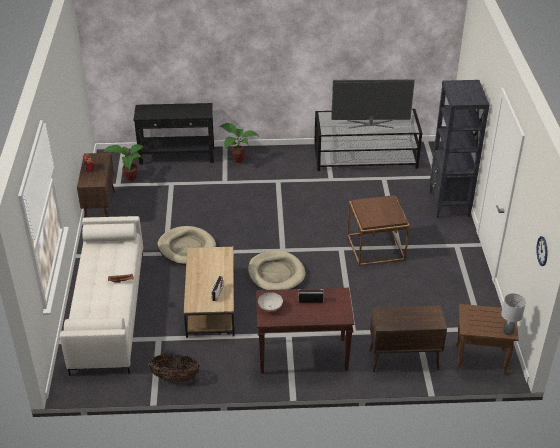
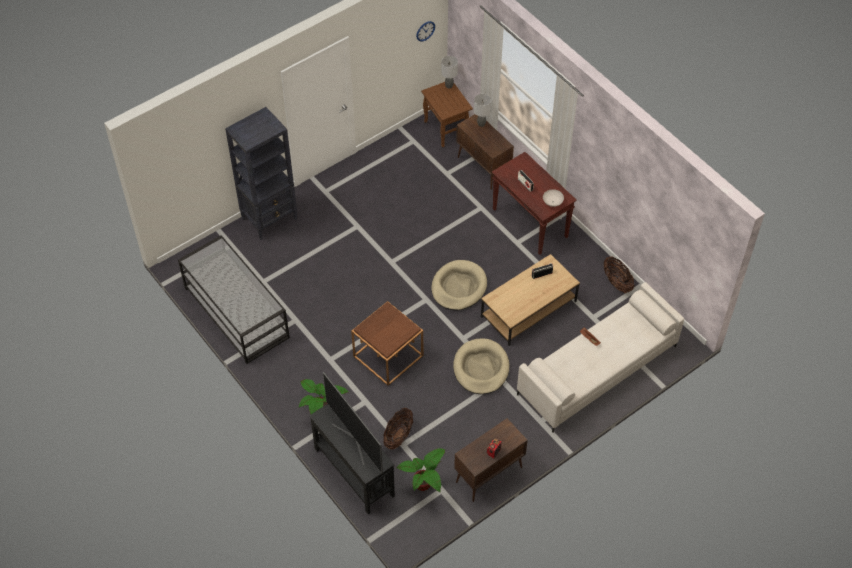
camera: 125 degrees left, 15 degrees up
(180, 184) = (398, 436): none -> basket
(370, 124) = (233, 280): television -> television (355, 440)
(376, 247) = (370, 240): brown side table -> brown side table (388, 356)
(427, 323) = (481, 124): none -> grey table lamp

